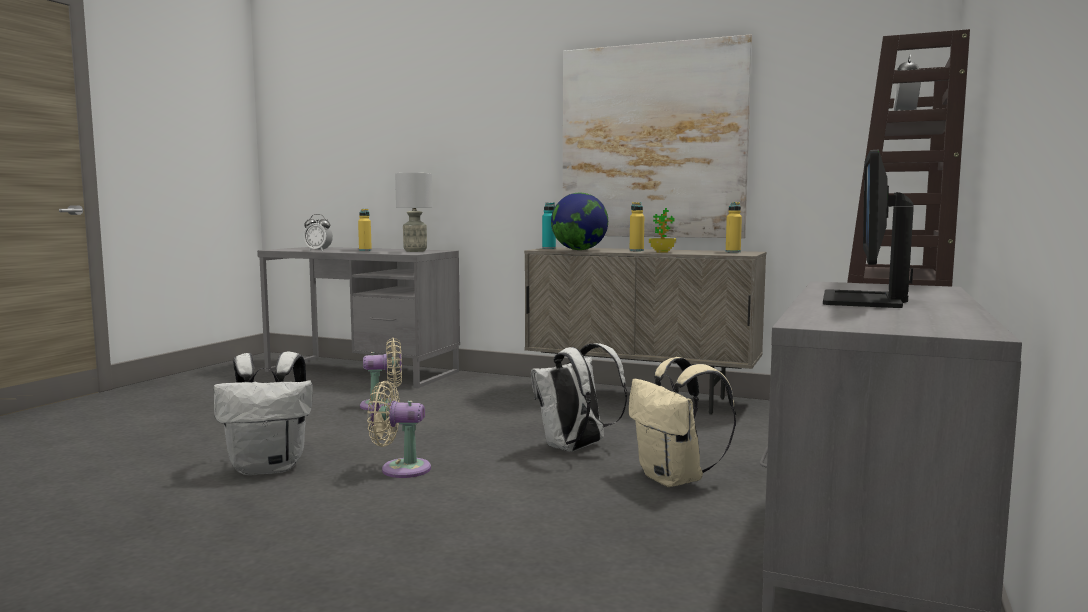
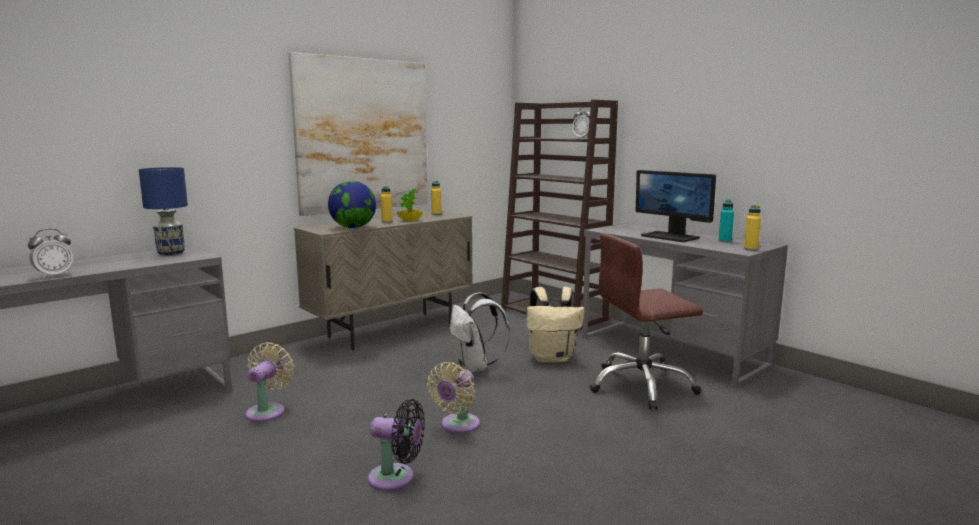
camera: 65 degrees left, 5 degrees up
(270, 467) = (396, 478): white backpack -> black fan
(365, 250) = (101, 263): yellow bottle -> yellow bottle (750, 249)
(414, 251) = (170, 253): grey table lamp -> blue table lamp
(549, 248) = (318, 229): turquoise bottle -> turquoise bottle (725, 241)
(644, 551) = (642, 386): none -> brown office chair

